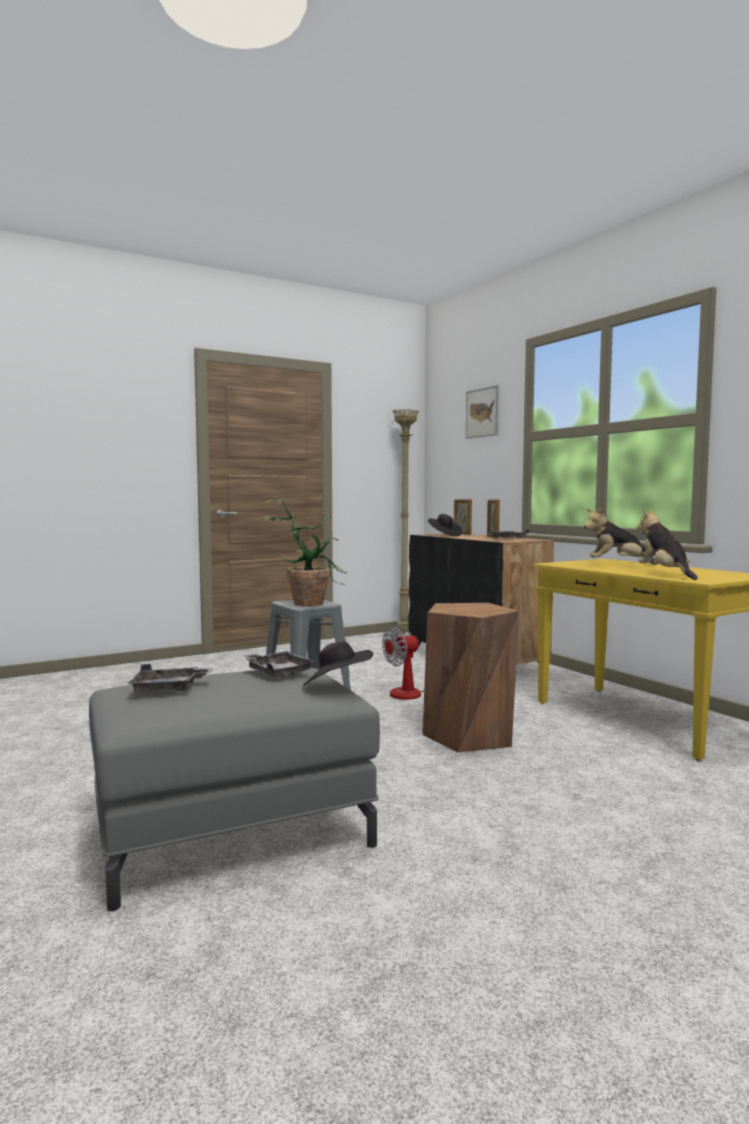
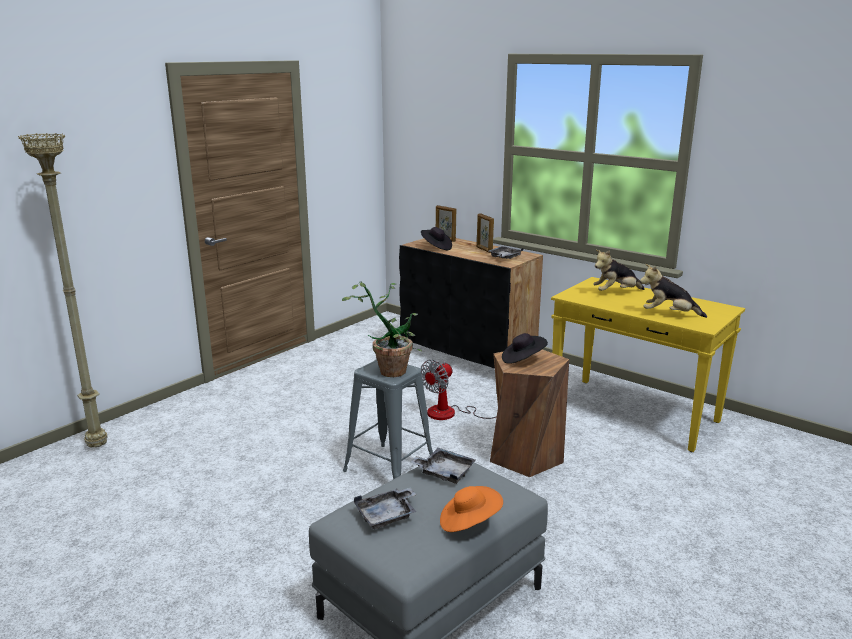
camera: 20 degrees left, 15 degrees up
(247, 703) = (469, 522): none -> orange hat
(337, 685) = (506, 482): black hat -> black hat (522, 359)
(405, 633) = (377, 323): beige floor lamp -> beige floor lamp (99, 446)
(482, 412) = (456, 115): picture -> none
(665, 574) = (668, 314): plush toy -> plush toy turned 45 degrees counterclockwise

